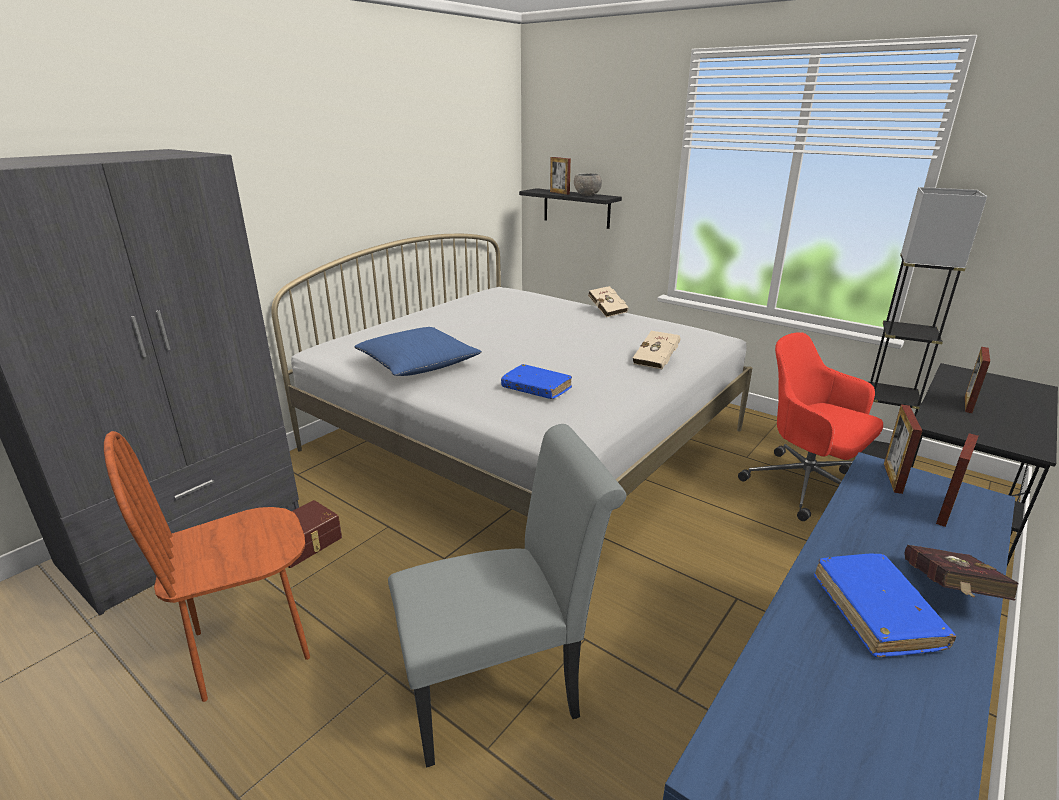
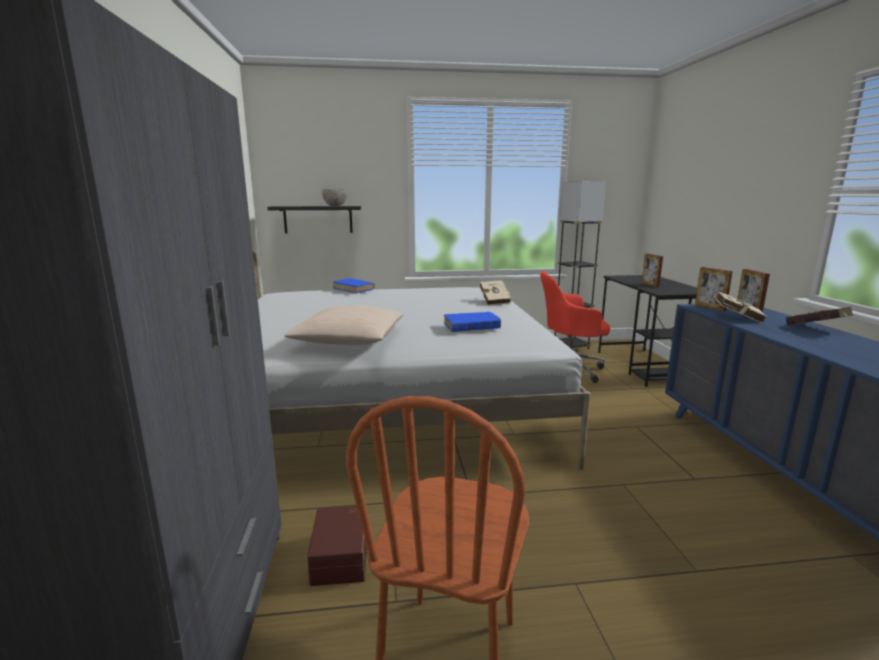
camera: 45 degrees left, 10 degrees down
(418, 364) = (349, 340): blue pillow -> beige pillow
(502, 687) = (640, 536): grey chair -> none
(559, 193) = (307, 206): picture frame -> none
(606, 311) = (397, 288): beige book -> beige book (734, 318)
(876, 612) = (828, 341): blue book -> blue book (353, 290)

